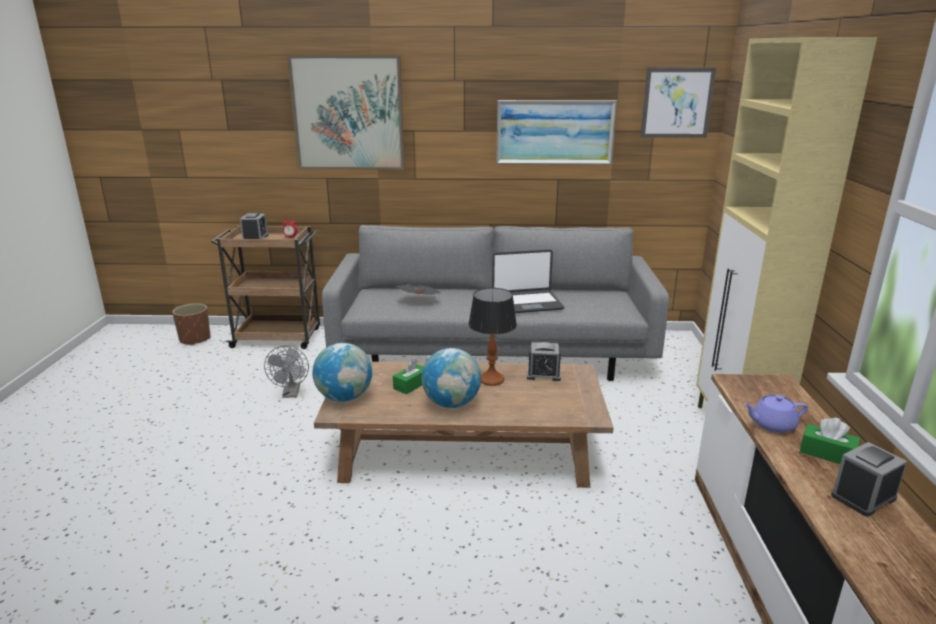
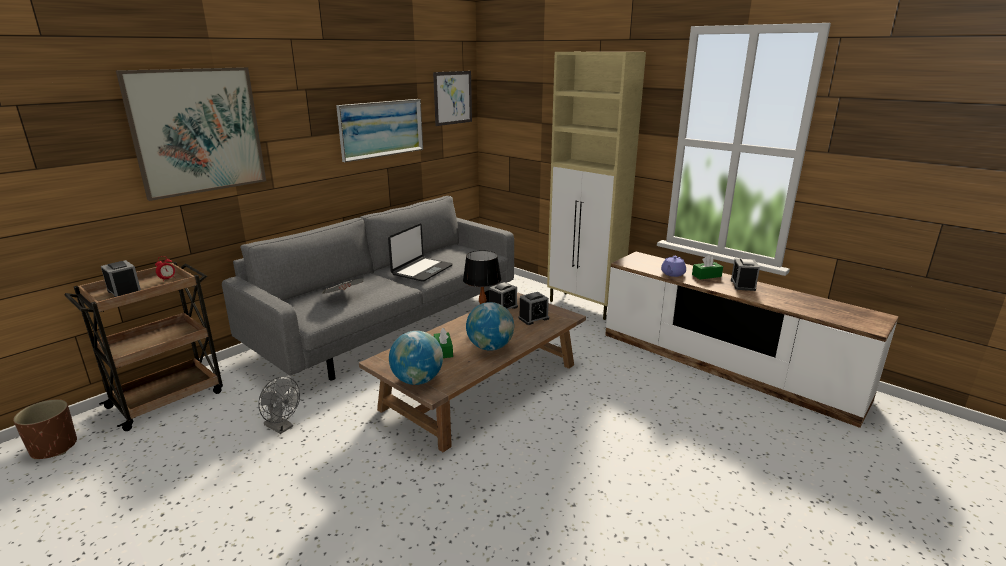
camera: 50 degrees left, 0 degrees up
(550, 399) = (533, 318): none -> alarm clock

